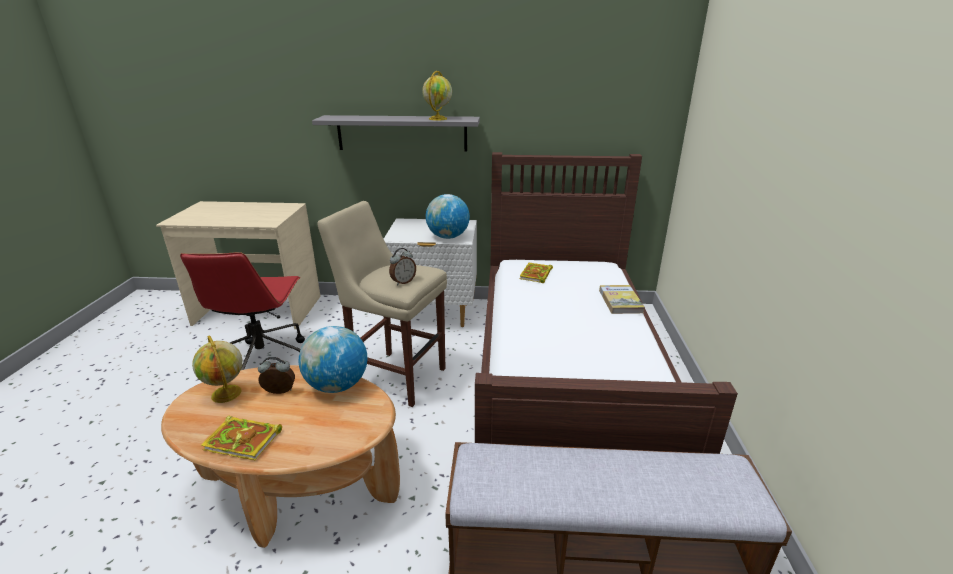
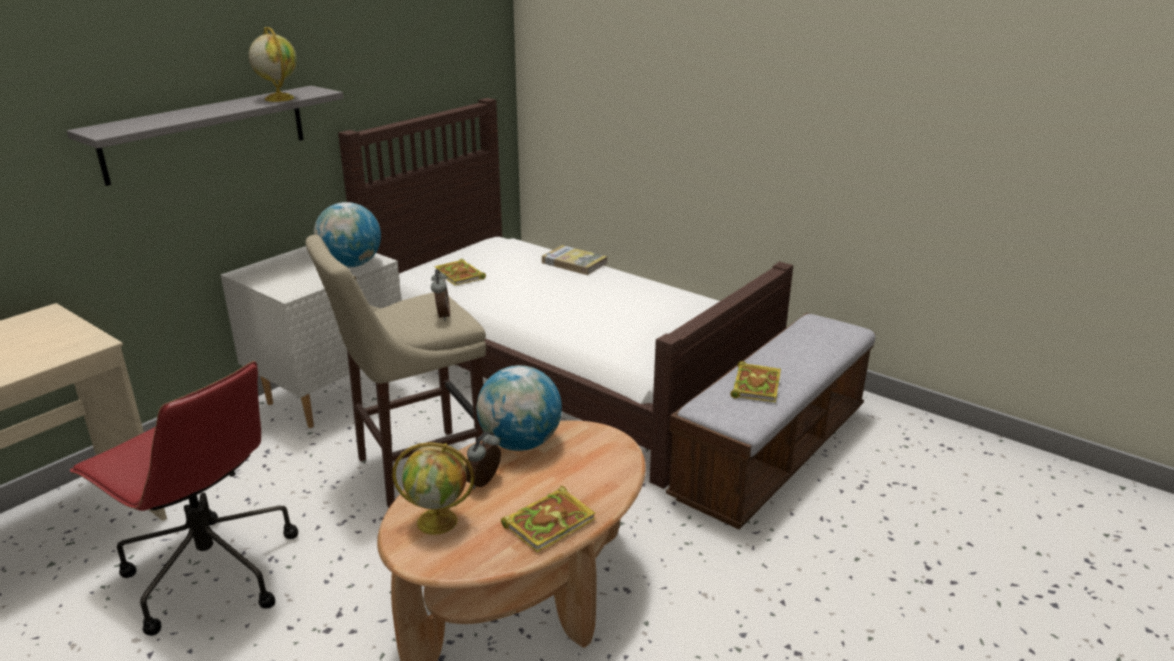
camera: 55 degrees left, 0 degrees up
(544, 472) = (755, 385): none -> book

